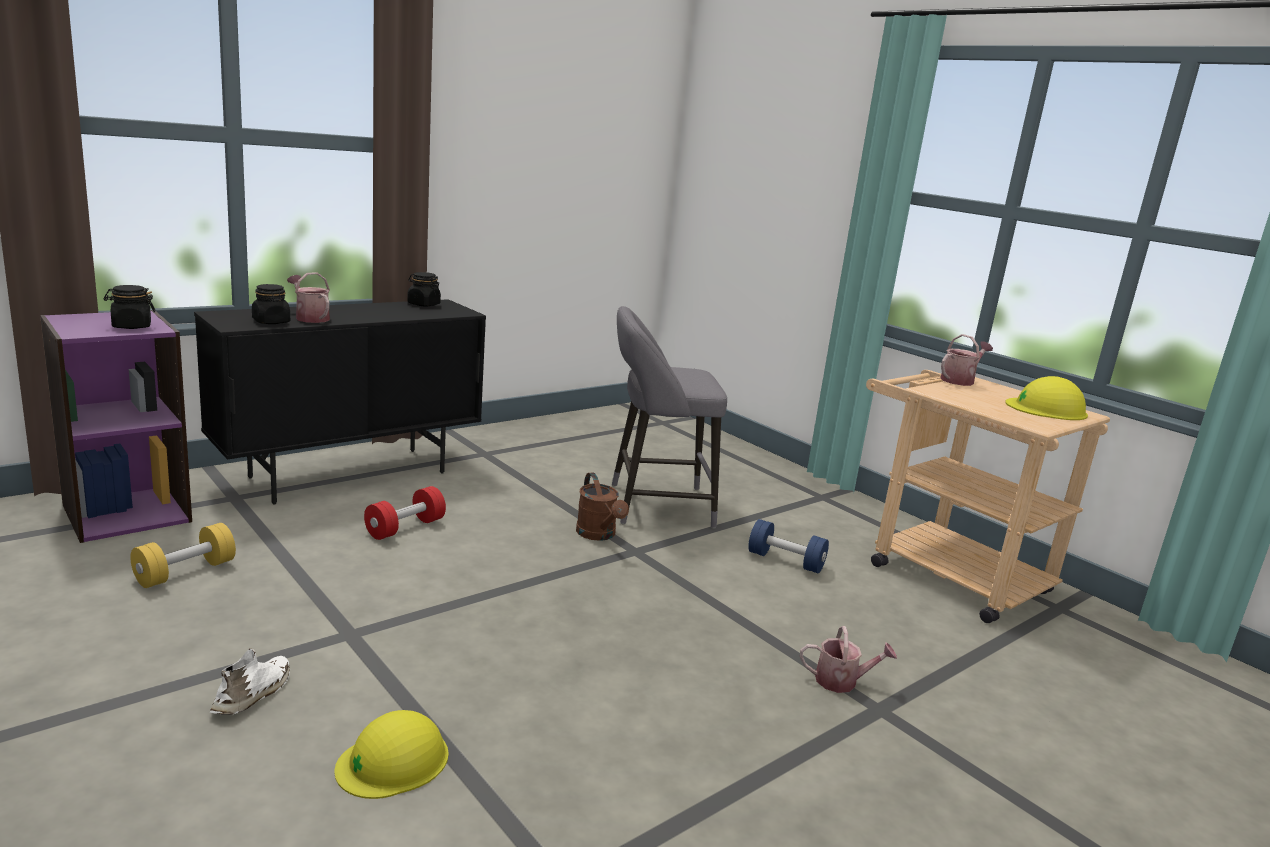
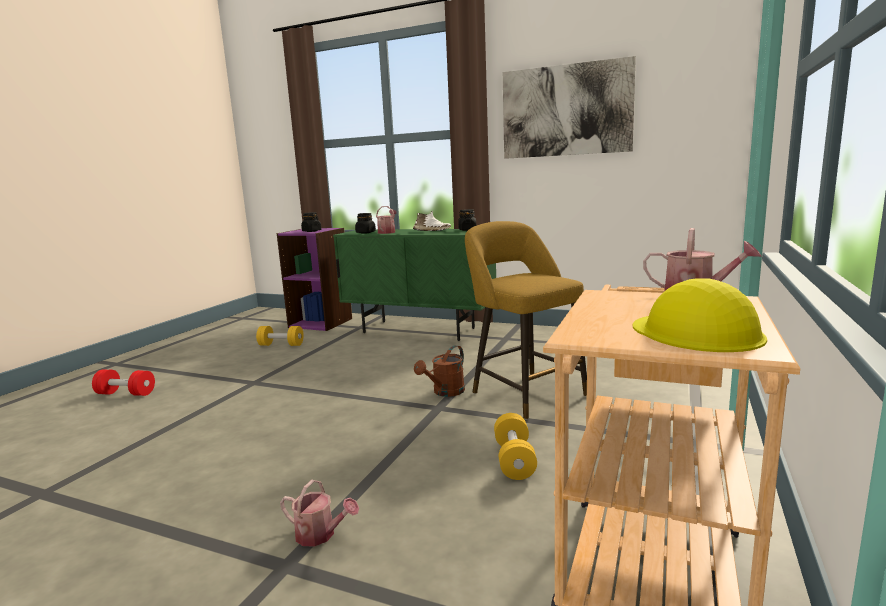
camera: 65 degrees right, 5 degrees down
(254, 694) = (190, 386): white shoe -> white shoe (432, 230)
(350, 475) = (419, 330): black cabinet -> green cabinet
(393, 761) = (146, 424): yellow hard hat -> none
(405, 528) = (377, 356): red dumbbell -> red dumbbell (126, 394)
(518, 135) = (566, 110): none -> picture
(653, 505) = (524, 392): grey stool -> yellow stool
(785, 561) = (514, 460): blue dumbbell -> yellow dumbbell
(842, 681) = (320, 535): watering can -> watering can turned 45 degrees counterclockwise

